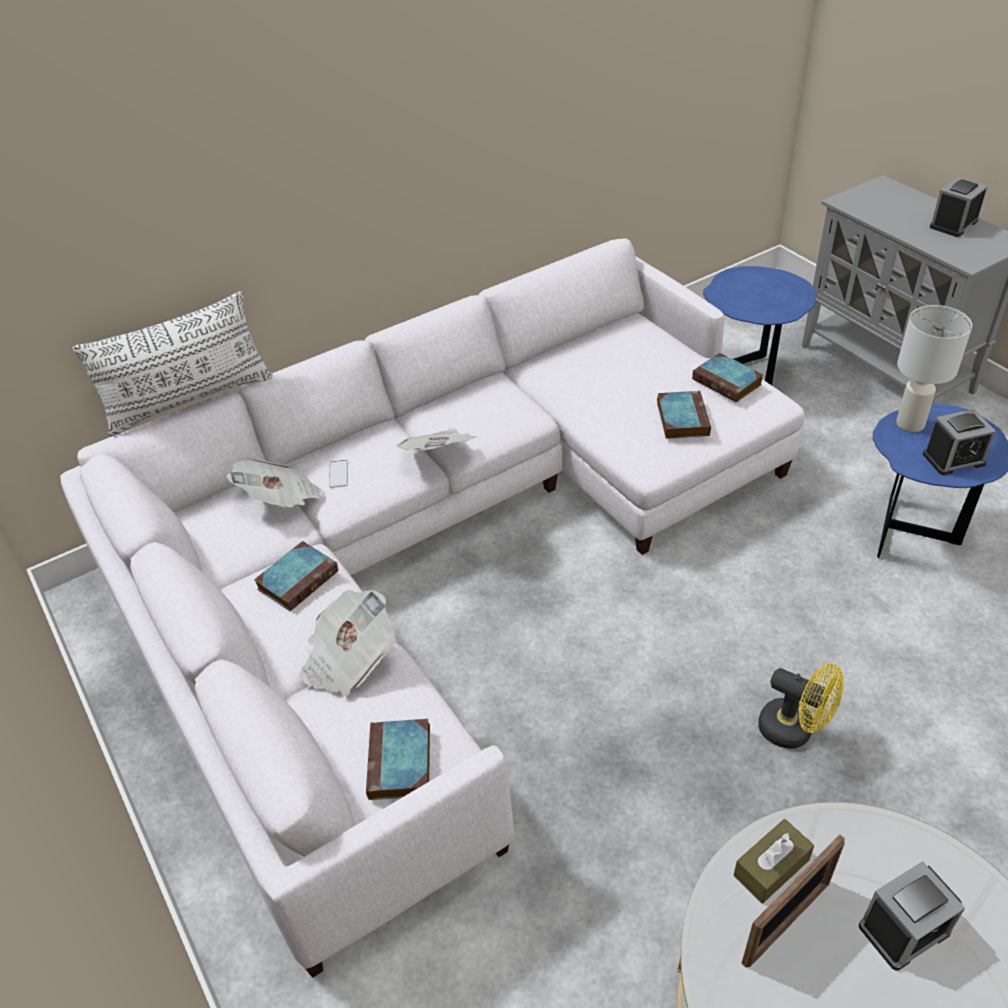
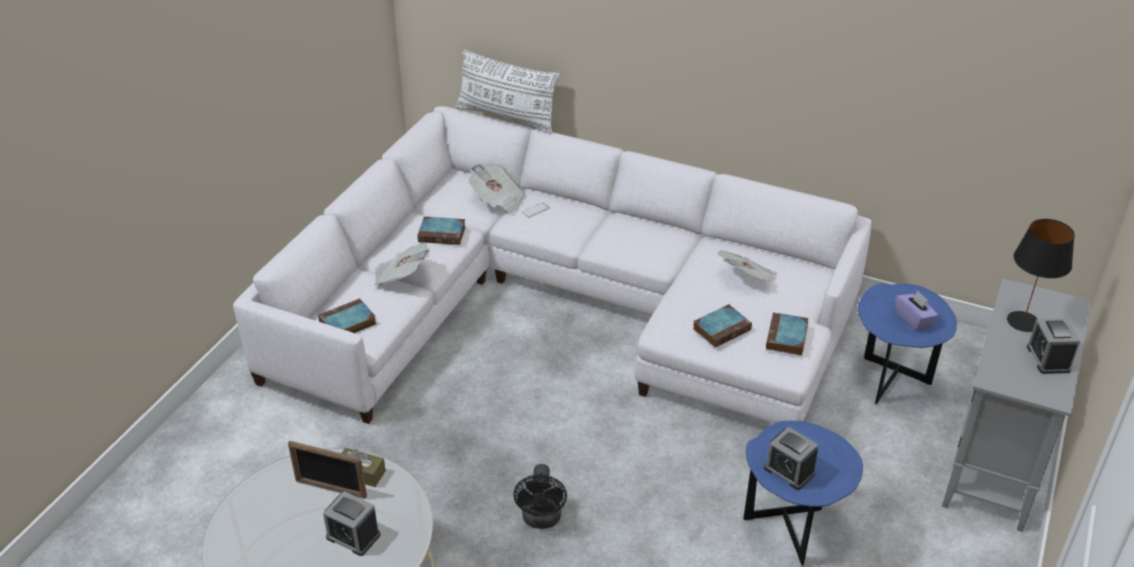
camera: 55 degrees right, 5 degrees down
(439, 455) = (586, 240): newspaper -> newspaper (747, 279)
(772, 293) = (913, 319): none -> purple tissue box
(794, 730) = (541, 520): yellow fan -> black fan
(892, 215) = (1022, 321): none -> black table lamp
(910, 424) = (811, 438): white table lamp -> none
(953, 224) = (1048, 358): alarm clock -> alarm clock turned 105 degrees counterclockwise

